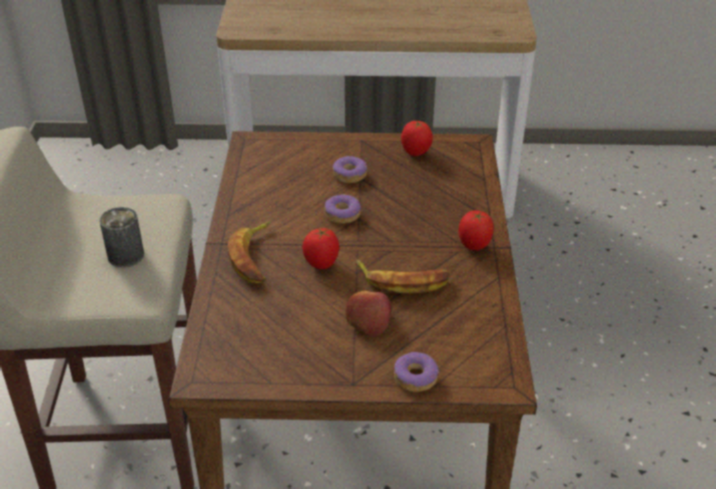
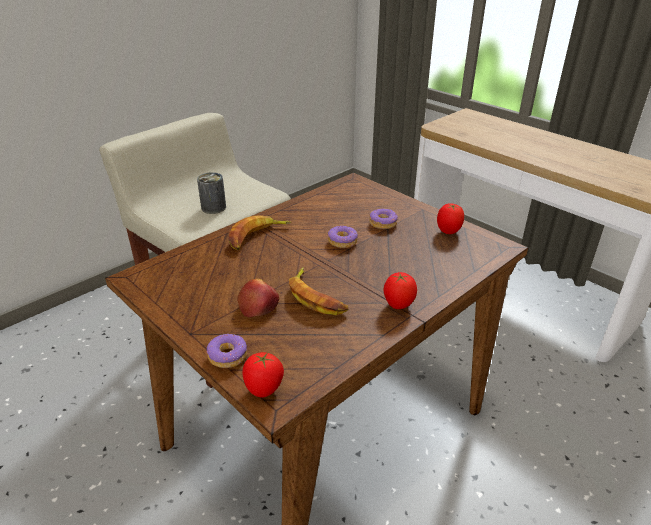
camera: 45 degrees right, 5 degrees down
(321, 264) = (285, 260): tomato -> tomato (264, 390)

